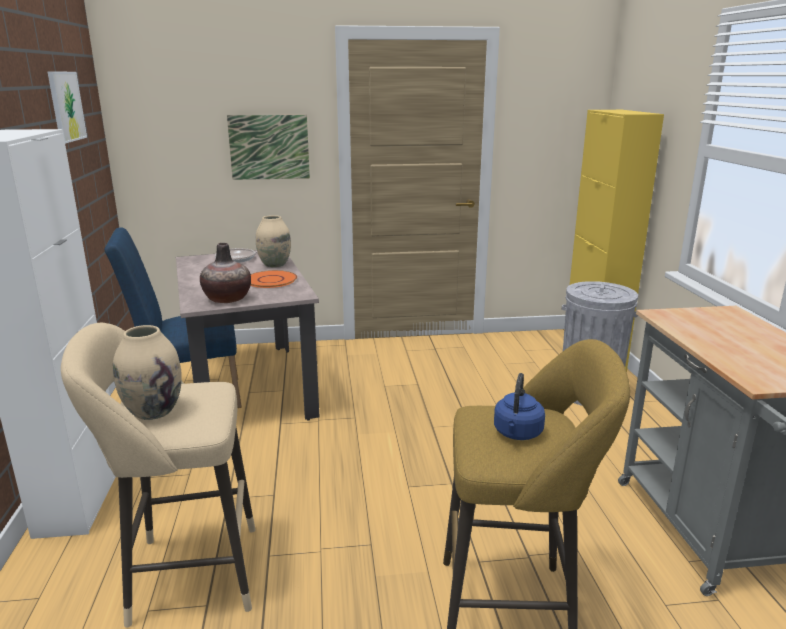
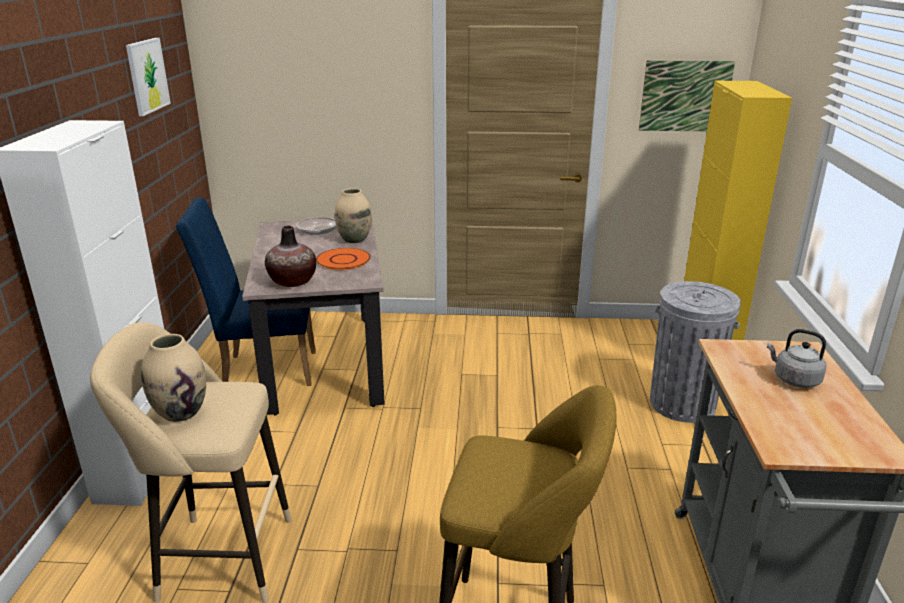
camera: 10 degrees right, 5 degrees up
(269, 147) = (359, 110): picture -> picture (685, 96)
(517, 434) = (512, 476): blue kettle -> none
(735, 332) = (794, 379): none -> grey kettle

